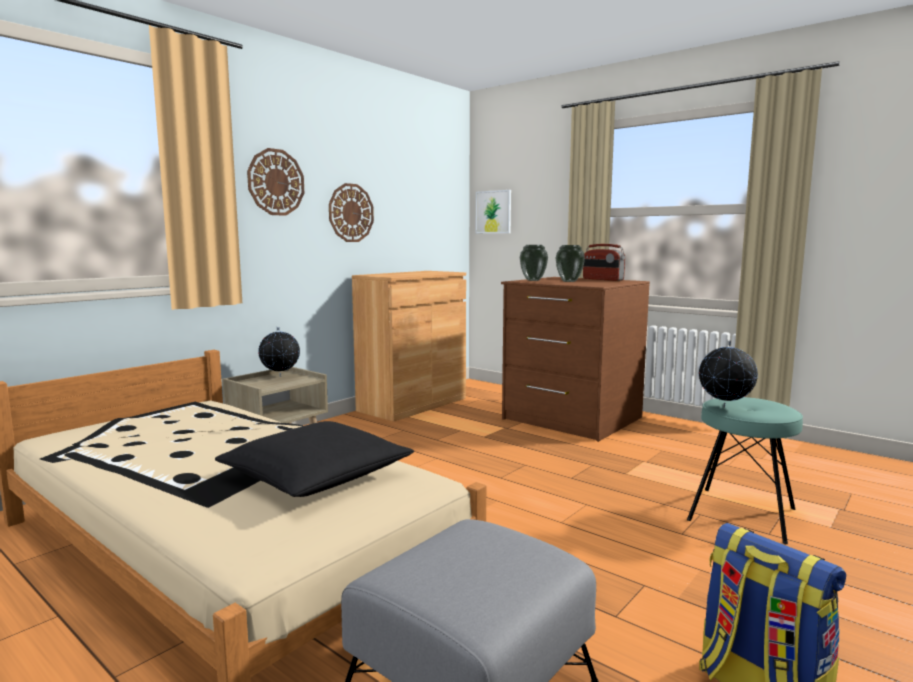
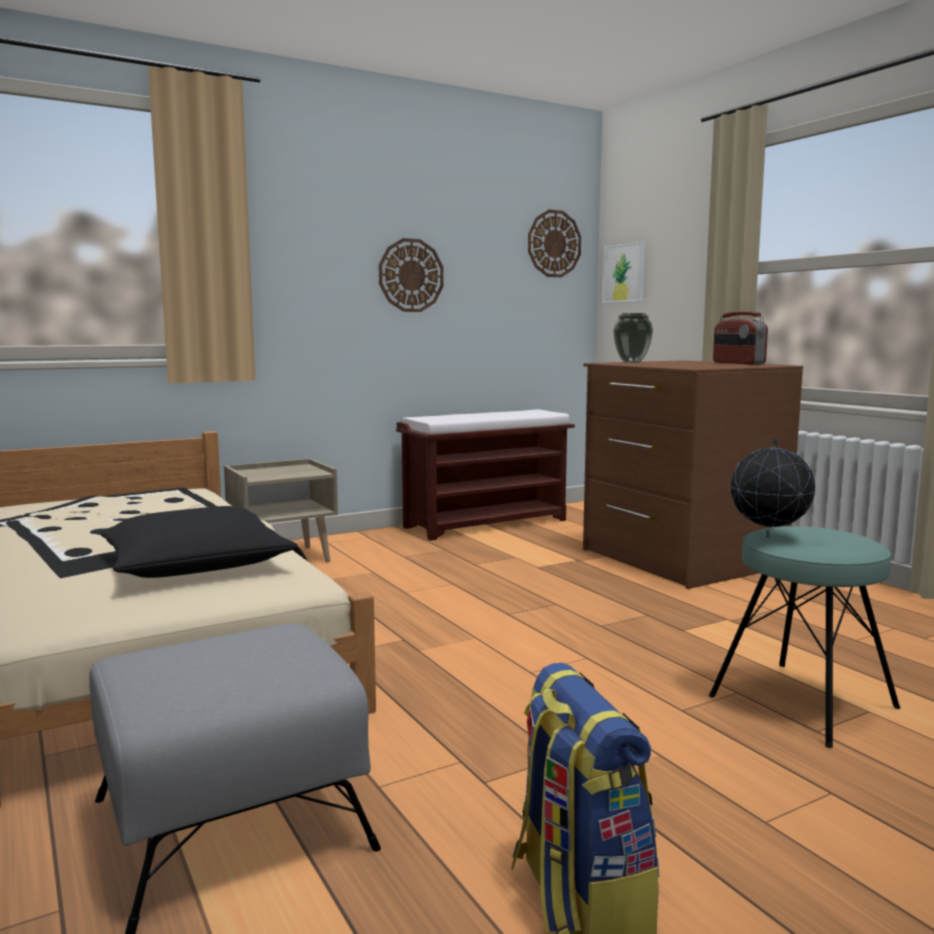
camera: 20 degrees right, 0 degrees up
(276, 182) = (307, 238): wall clock -> wall clock (554, 244)
(280, 376) = (291, 468): globe -> none
(412, 404) = (487, 523): brown cabinet -> brown bench
(569, 281) = (677, 364): vase -> none

